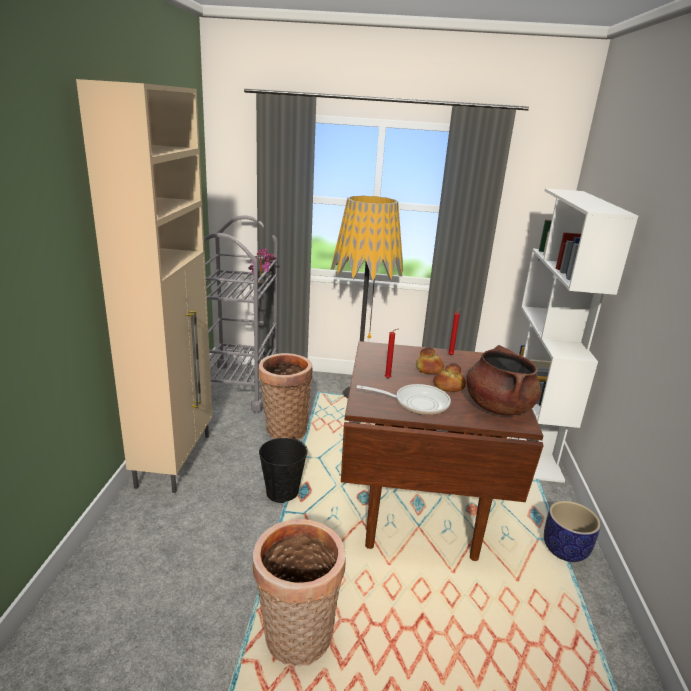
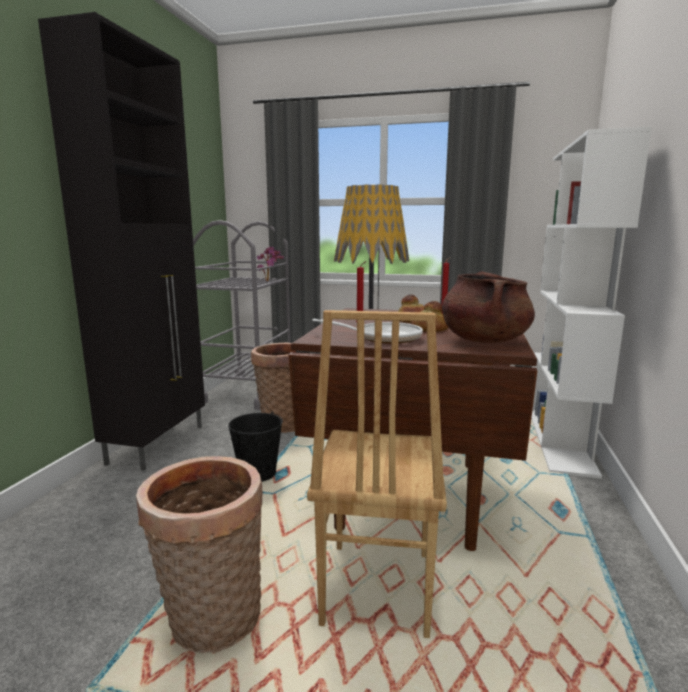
camera: 10 degrees right, 10 degrees down
(175, 459) = (159, 443): beige cabinet -> black cabinet
(410, 600) = (375, 588): none -> brown chair
(565, 550) = (598, 547): planter -> none

